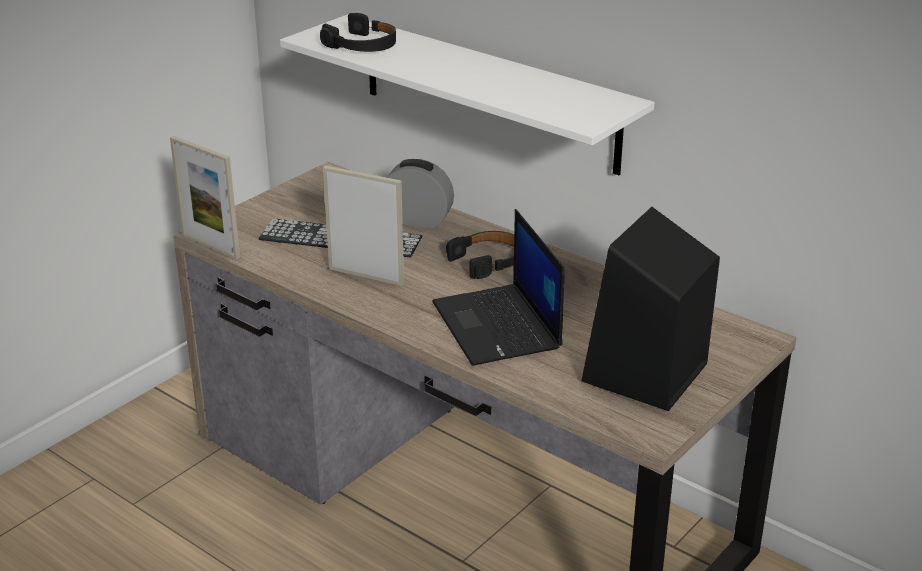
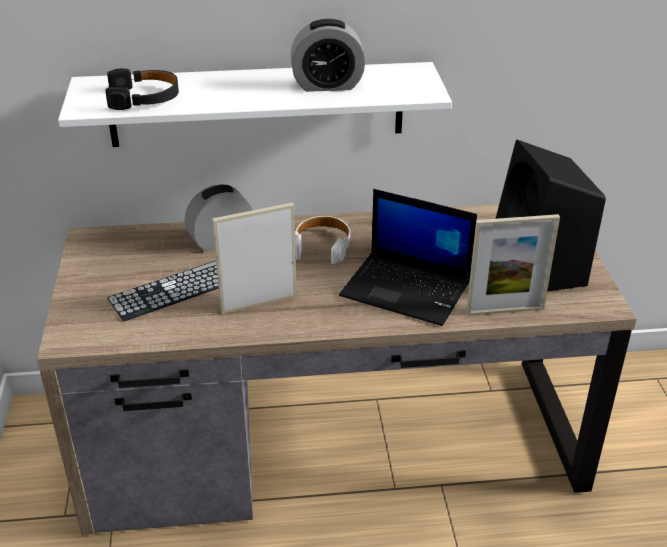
camera: 45 degrees left, 5 degrees up
(210, 246) = (90, 349): picture frame -> picture frame (505, 311)
(487, 261) = (322, 245): black headphones -> white headphones
(515, 86) = (327, 85): none -> alarm clock

